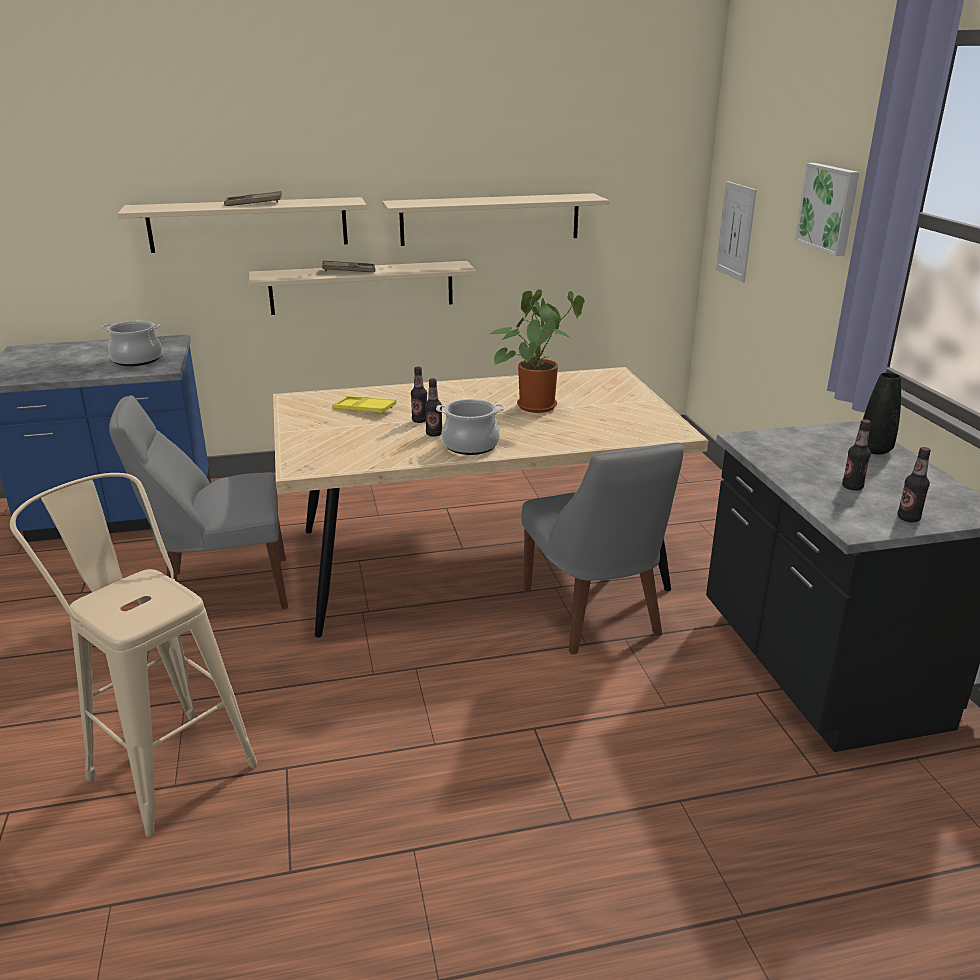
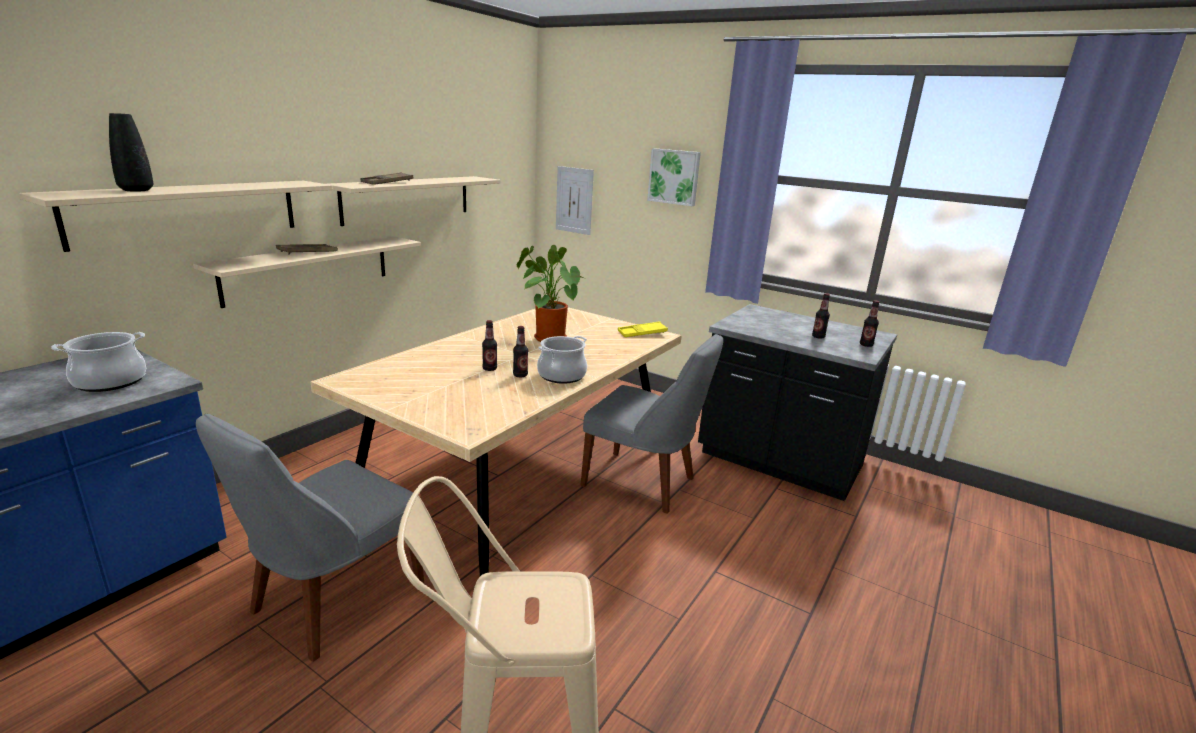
camera: 45 degrees left, 5 degrees down
(254, 204) = (207, 187): brown tray -> brown tray (387, 182)
(364, 409) = (427, 372): yellow tray -> yellow tray (642, 333)
(874, 450) = (786, 317): black vase -> black vase (136, 190)

